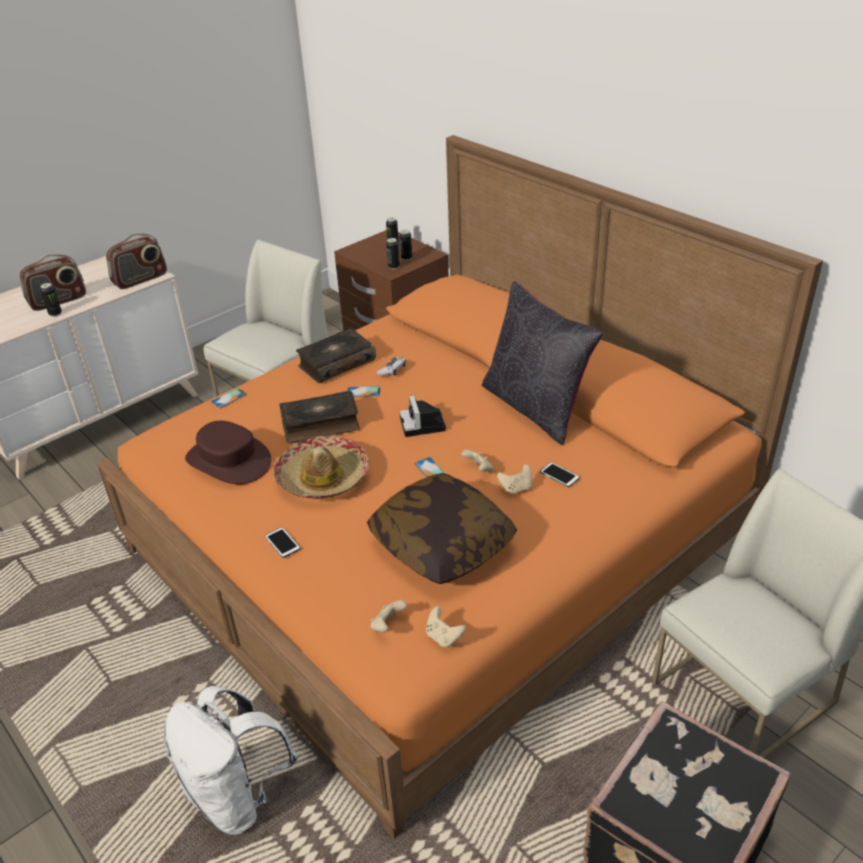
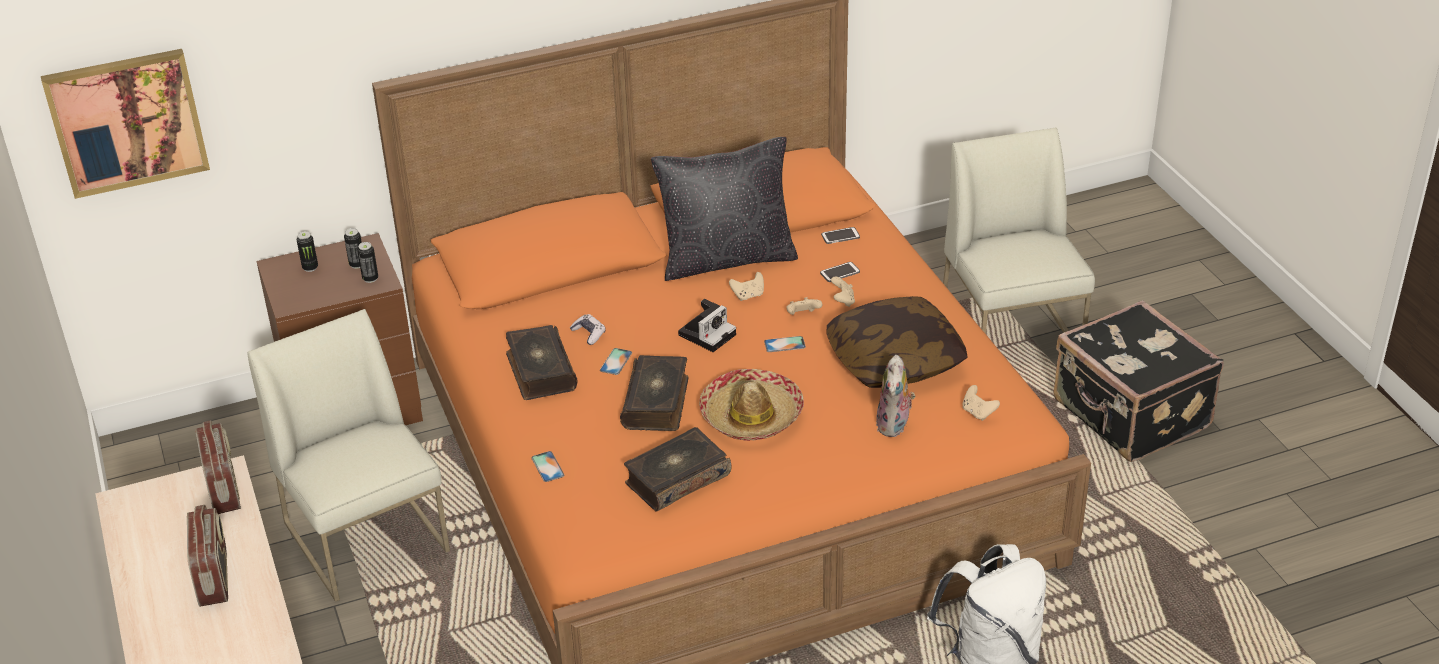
camera: 70 degrees left, 0 degrees up
(55, 314) = (254, 581): can -> none
(229, 460) = (676, 479): brown hat -> book
(282, 543) = (836, 459): phone -> phone (840, 236)
(343, 569) = (894, 426): none -> plush toy
(346, 90) = (127, 122): none -> picture
(423, 425) = (708, 333): camera -> camera turned 60 degrees counterclockwise
(443, 637) = (1005, 385): beige game controller -> beige game controller (748, 295)

